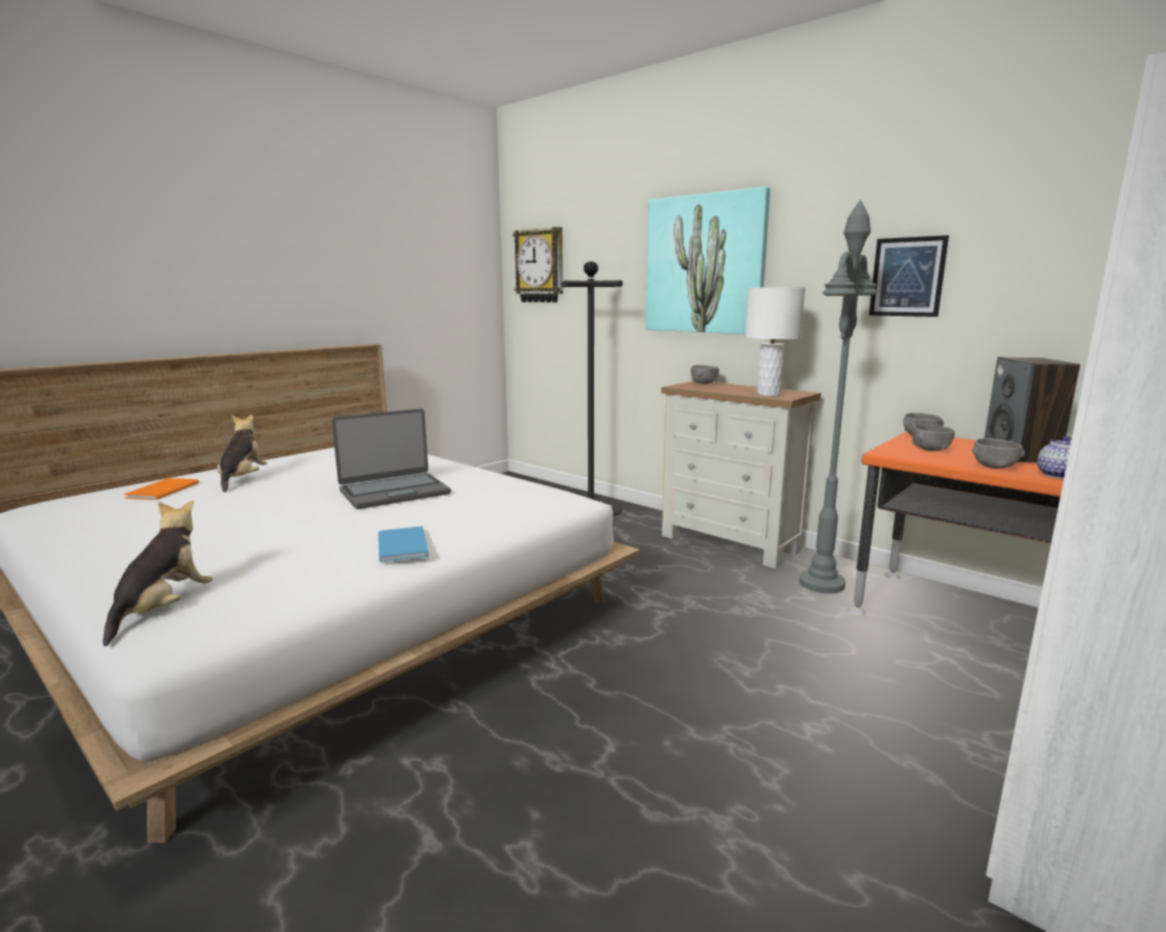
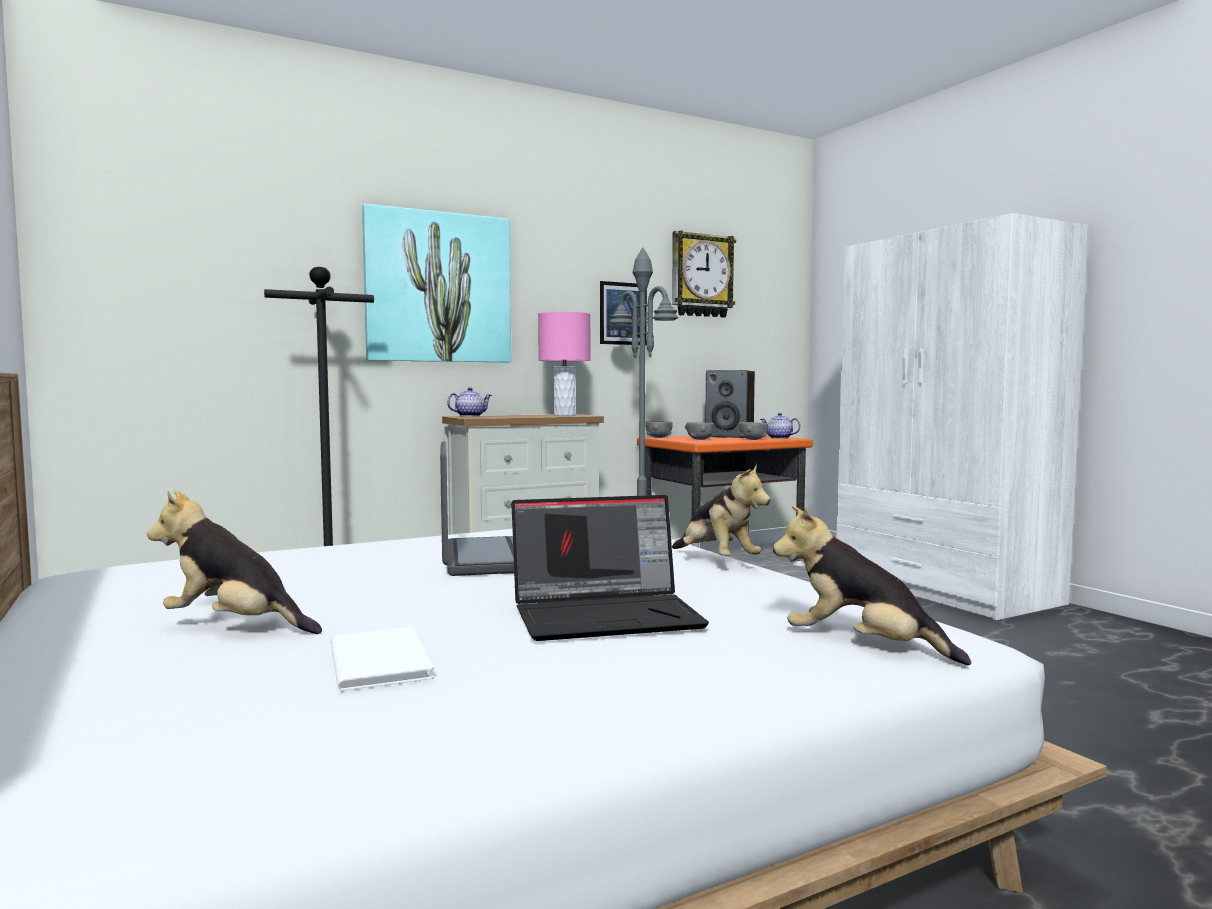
camera: 70 degrees left, 10 degrees down
(160, 491) = (188, 684): orange book -> none
(175, 507) = (383, 659): none -> white book
(238, 533) = (608, 615): none -> laptop
(404, 544) = (716, 560): blue book -> plush toy
(540, 266) = (138, 264): wall clock -> wall clock (701, 275)
(704, 383) = (470, 416): grey bowl -> teapot
(768, 394) = (564, 415): white table lamp -> pink table lamp

